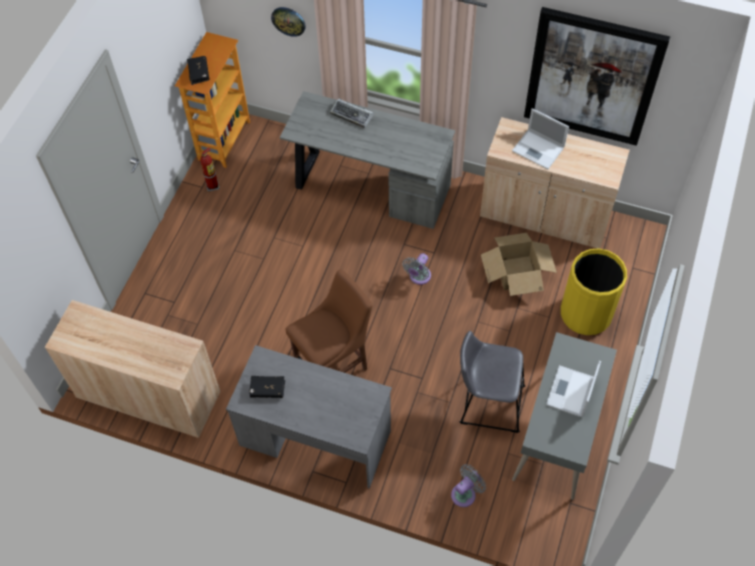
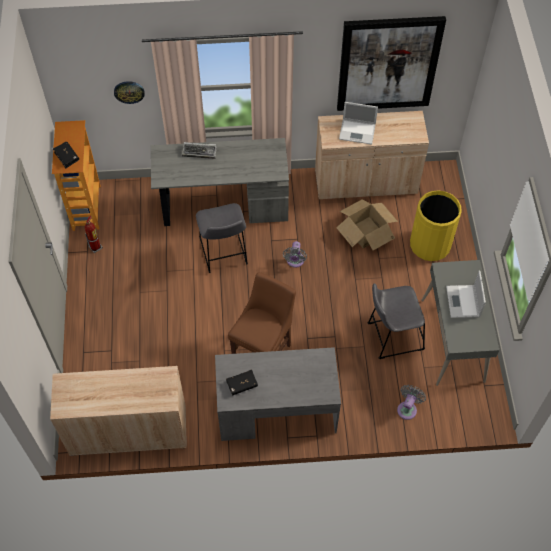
camera: 25 degrees left, 0 degrees up
(344, 240) = (223, 253): none -> grey stool

